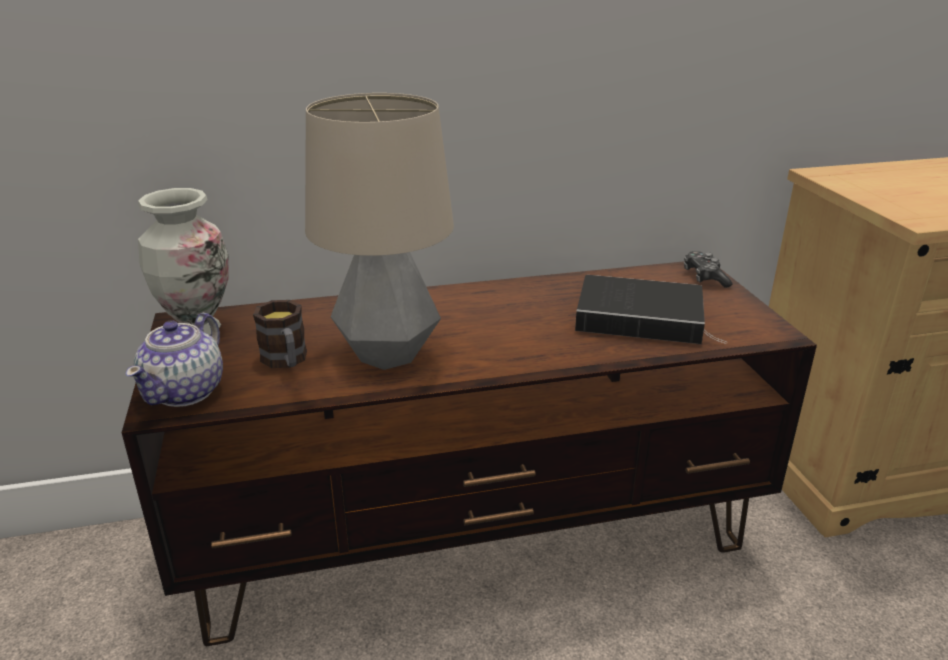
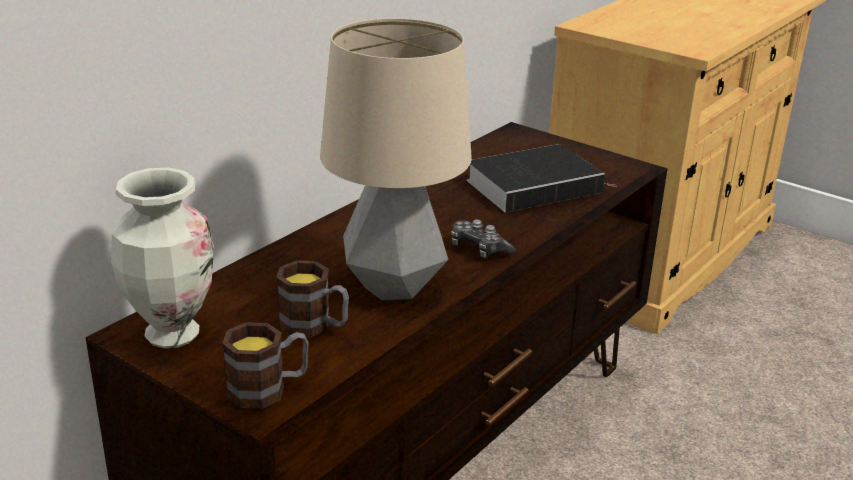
camera: 40 degrees left, 0 degrees up
(186, 391) = (268, 389): teapot -> mug
(704, 277) = (531, 138): game controller -> game controller (479, 249)

